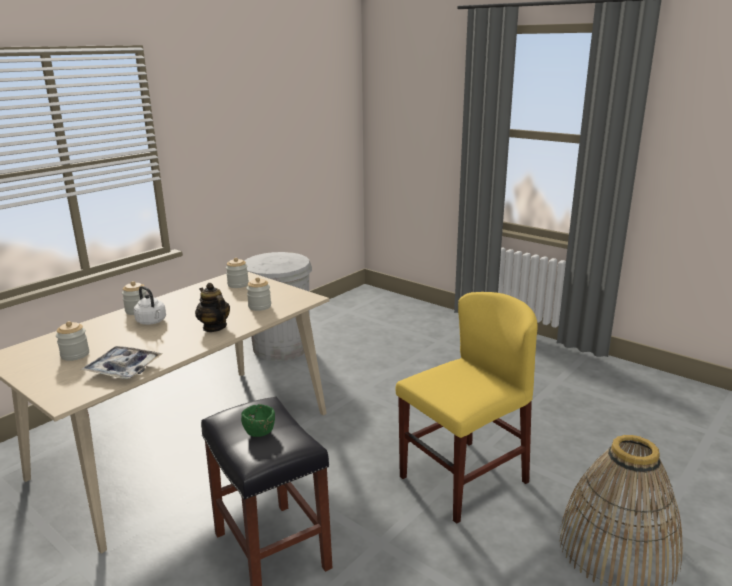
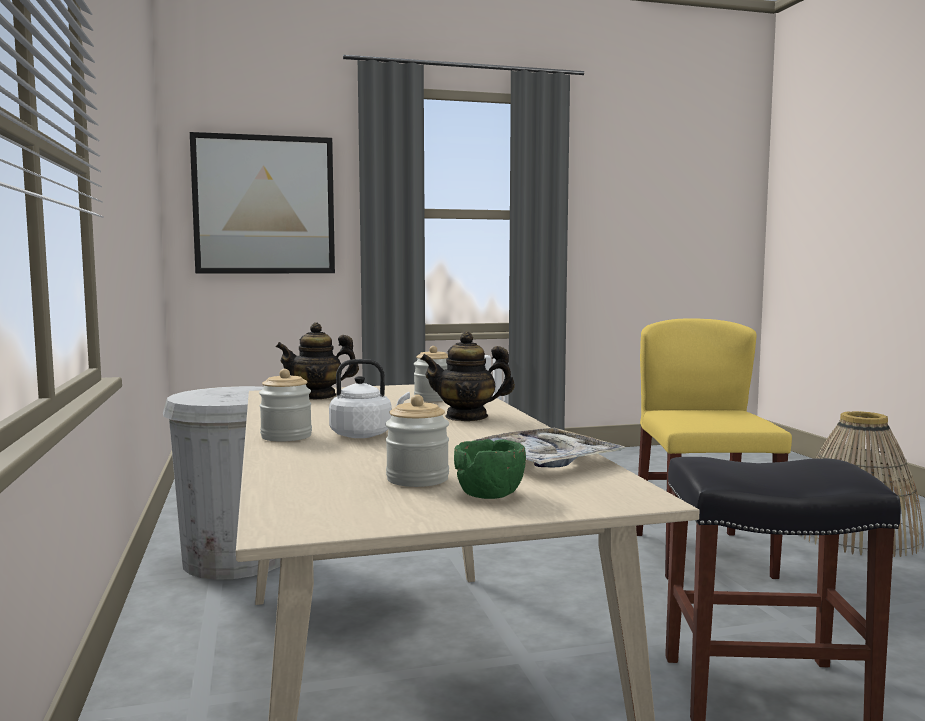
camera: 55 degrees left, 15 degrees down
(238, 284) = (318, 396): jar -> teapot
(260, 432) = (778, 469): green bowl -> green bowl (490, 494)
(413, 121) = (264, 205): none -> picture

